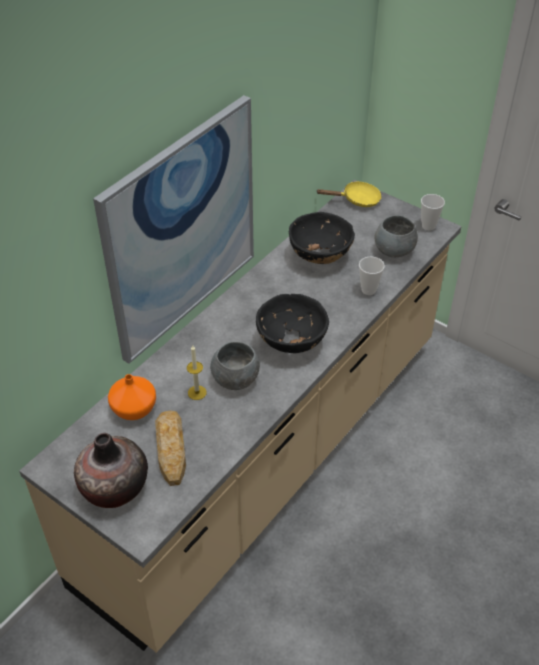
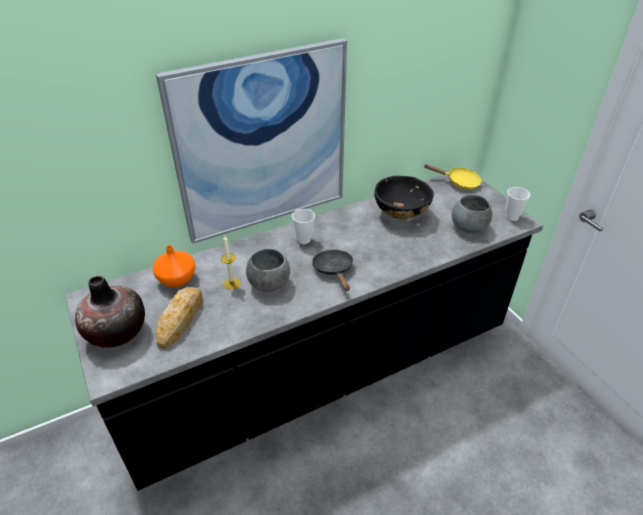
camera: 25 degrees right, 5 degrees down
(269, 457) = (321, 372): beige counter -> black counter
(291, 342) = (334, 270): black bowl -> black frying pan
(368, 290) = (427, 250): cup -> cup (304, 239)

